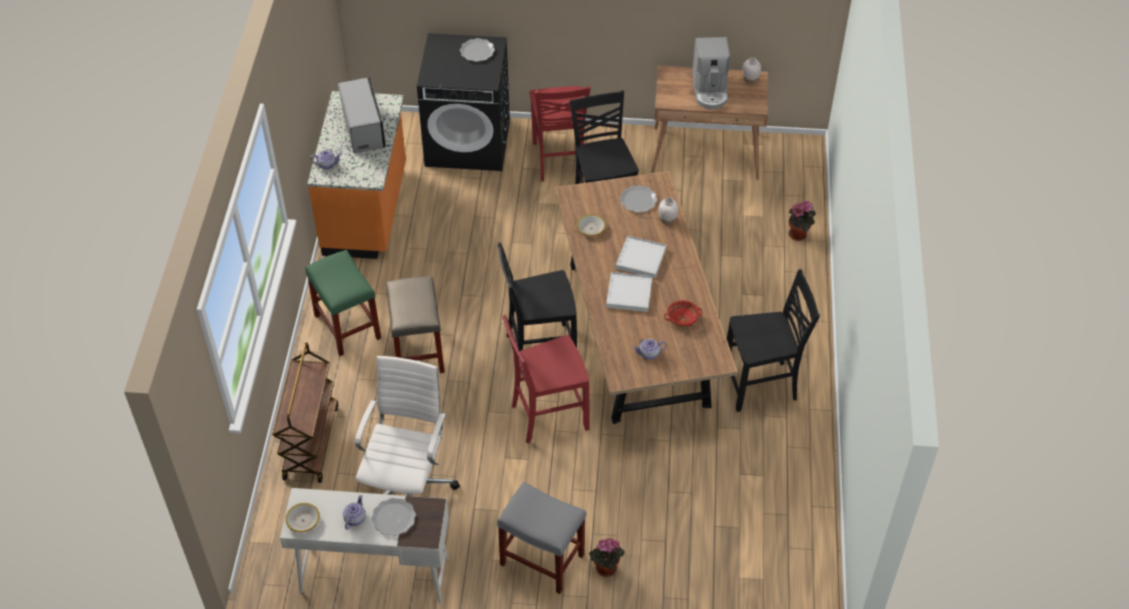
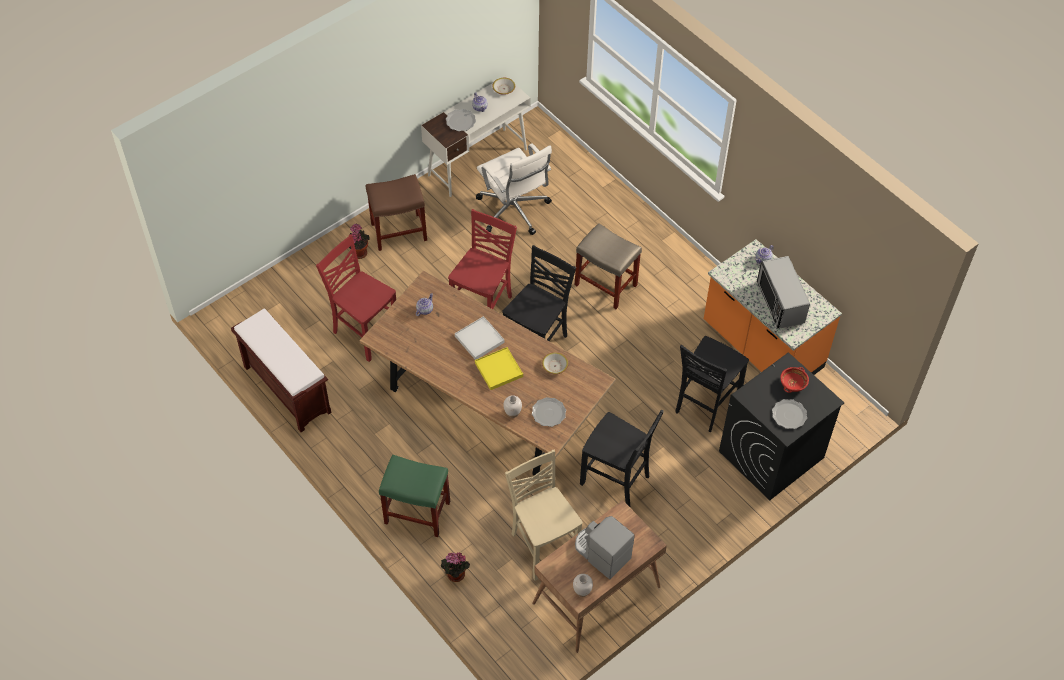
camera: 135 degrees right, 5 degrees up
(310, 441) = (596, 193): brown cart -> none
(348, 327) = (665, 266): green stool -> green stool (416, 512)
(363, 128) = (780, 302): microwave -> microwave turned 45 degrees clockwise
(543, 560) = (398, 232): grey stool -> brown stool
(559, 161) = (691, 494): red chair -> red chair (364, 332)
(640, 258) = (499, 370): white tray -> yellow tray
(682, 318) = (428, 348): red bowl -> red bowl (793, 384)
(709, 206) = (543, 546): none -> beige chair
(761, 385) = (372, 429): black chair -> black chair (705, 404)
(809, 480) = (286, 389): none -> brown bench

